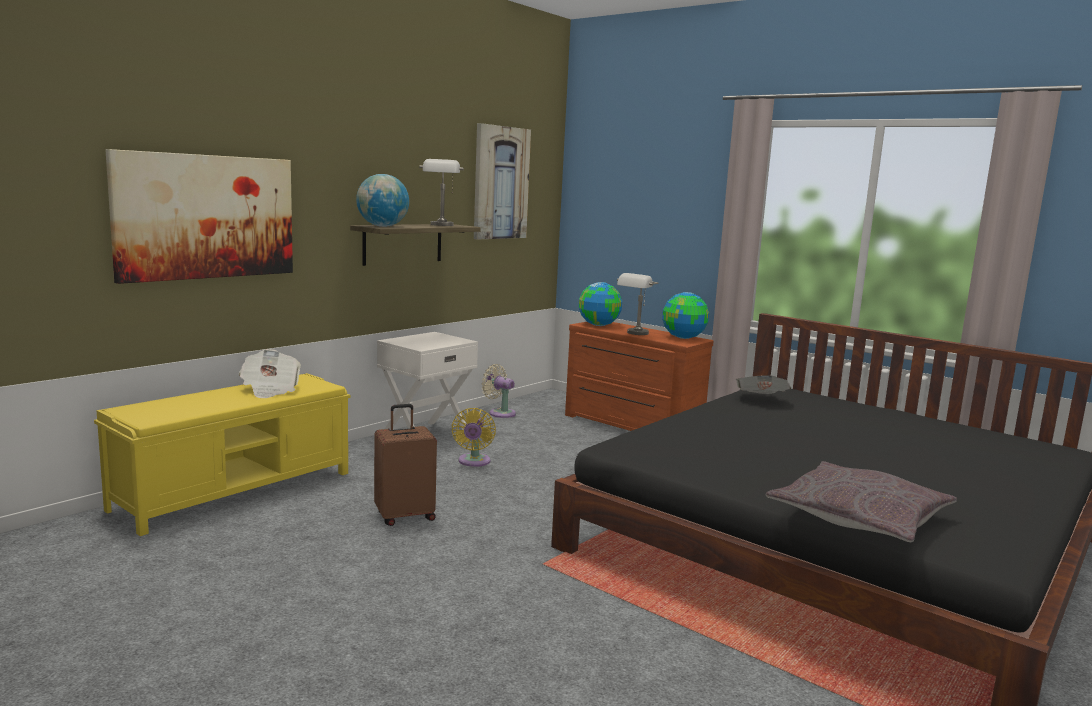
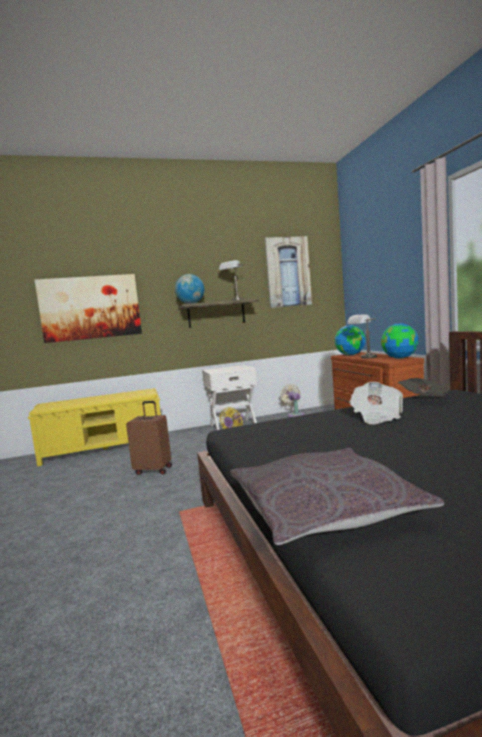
camera: 35 degrees right, 5 degrees down
(270, 390) = (119, 395): newspaper -> newspaper (376, 417)

